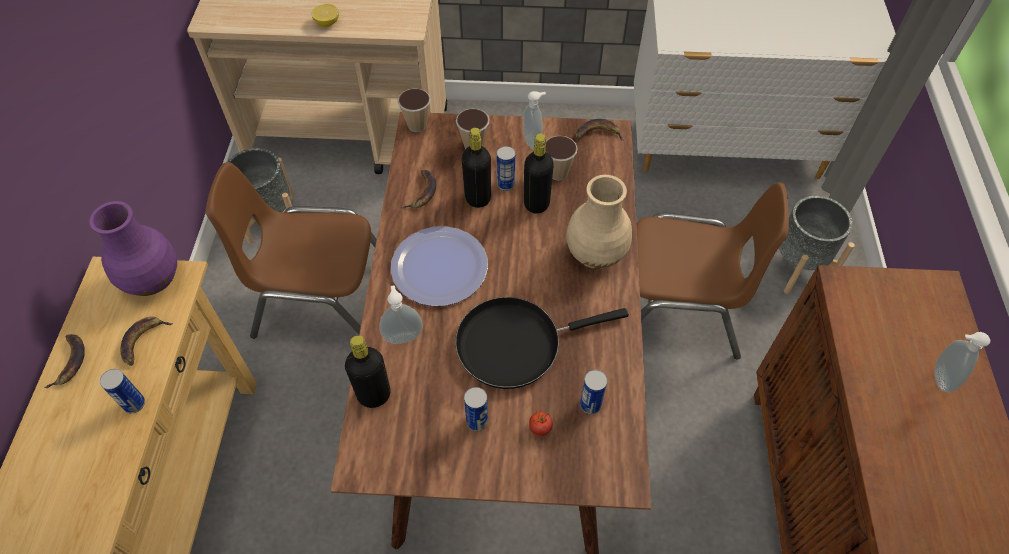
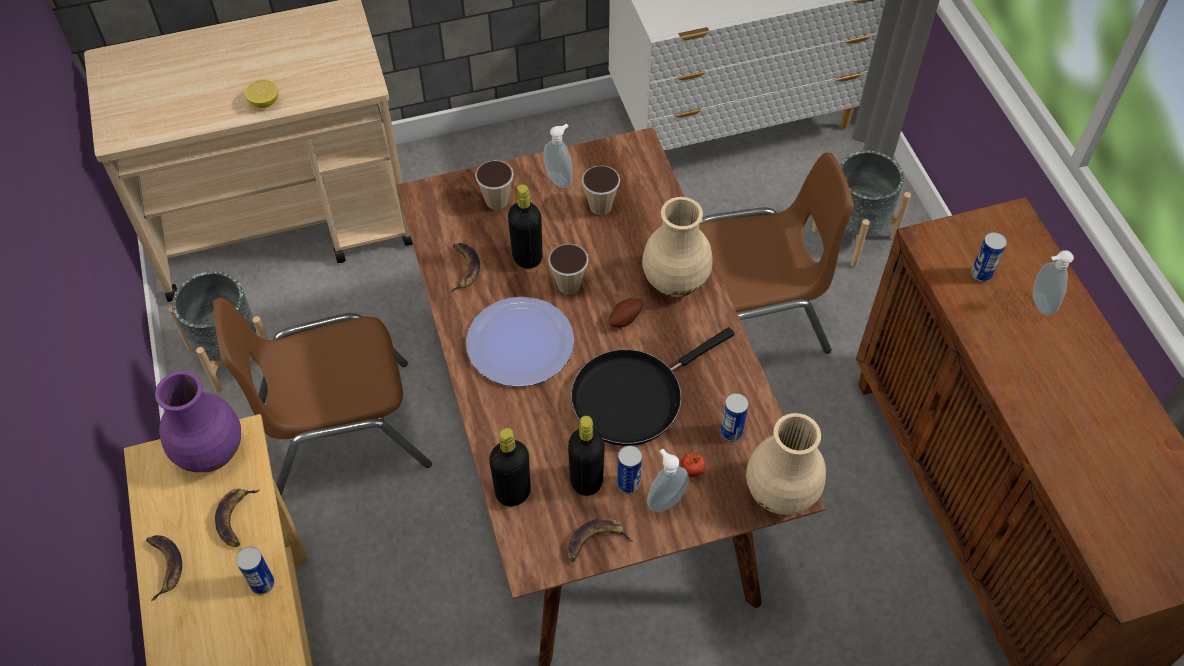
camera: 20 degrees left, 0 degrees up
(403, 336) = (515, 425): soap dispenser -> soap dispenser (665, 500)
(417, 125) = (423, 195): cup -> cup (569, 285)
(505, 184) = (551, 234): can -> can (981, 274)
(536, 204) = (592, 246): black bottle -> black bottle (586, 481)
(537, 273) = (624, 319): none -> potato
(597, 134) = (624, 152): banana -> banana (595, 542)
(613, 477) = (779, 492): none -> beige vase

